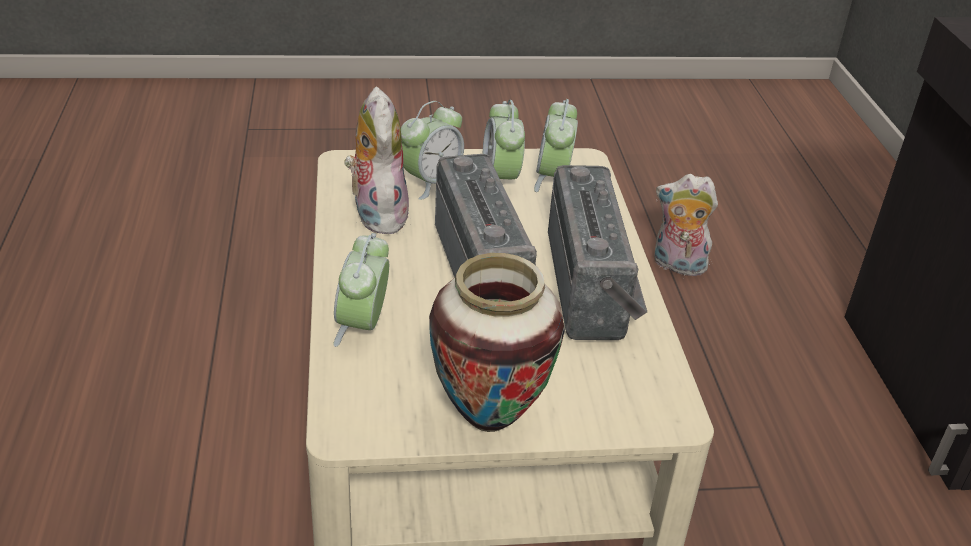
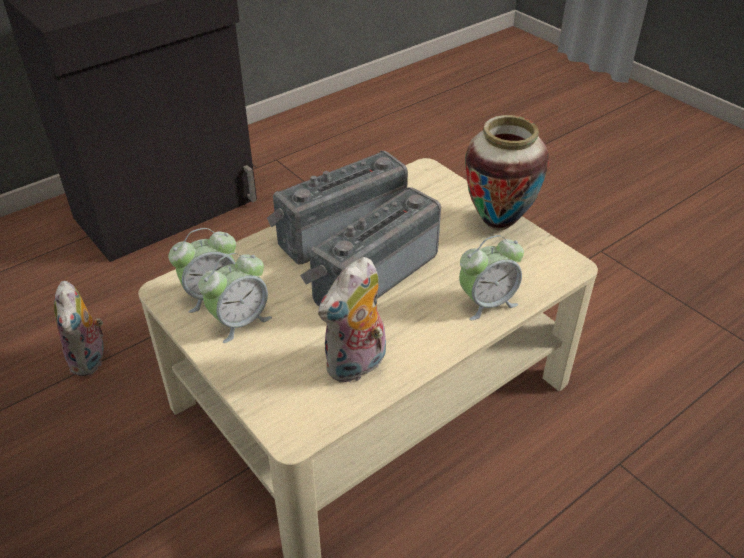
camera: 120 degrees left, 5 degrees up
(431, 183) = (279, 359): alarm clock -> none

